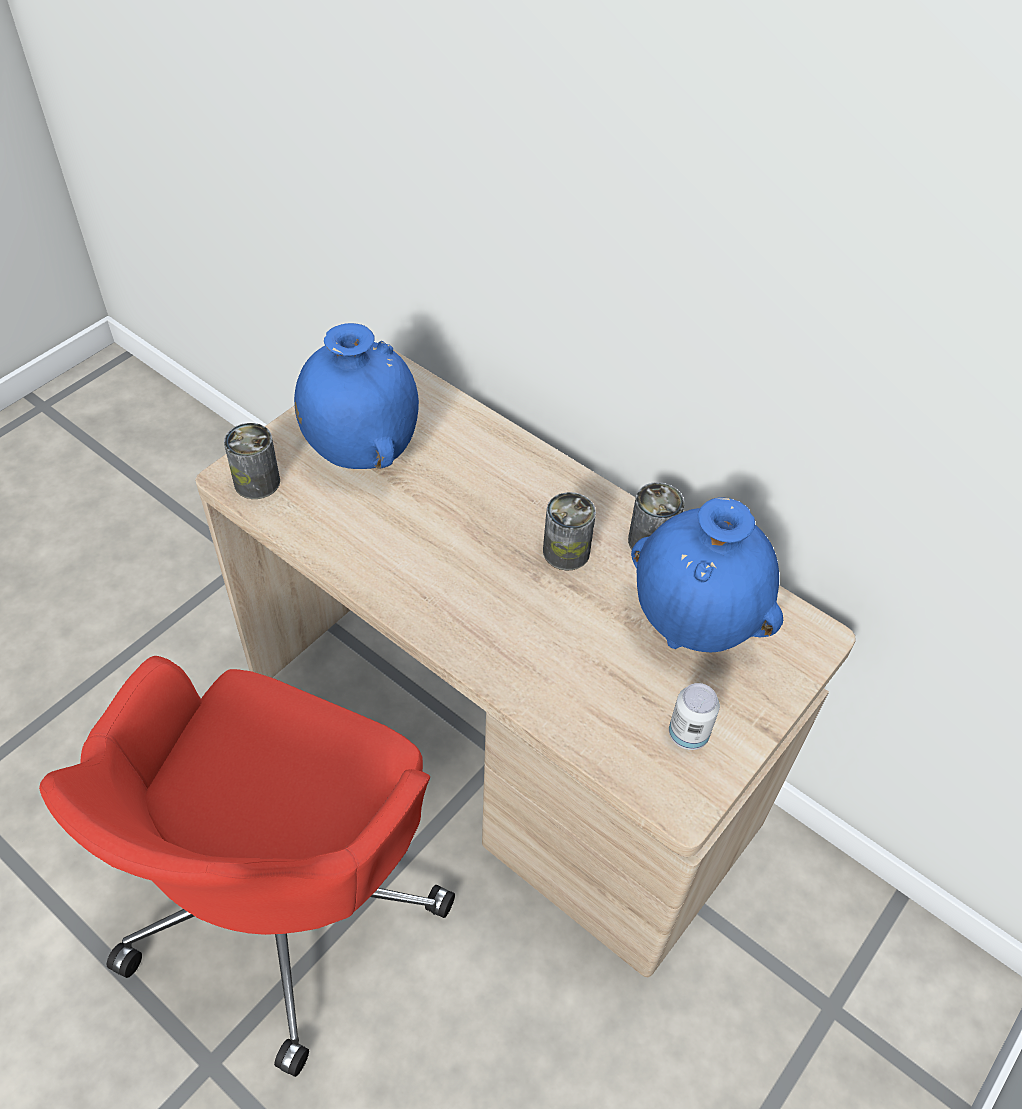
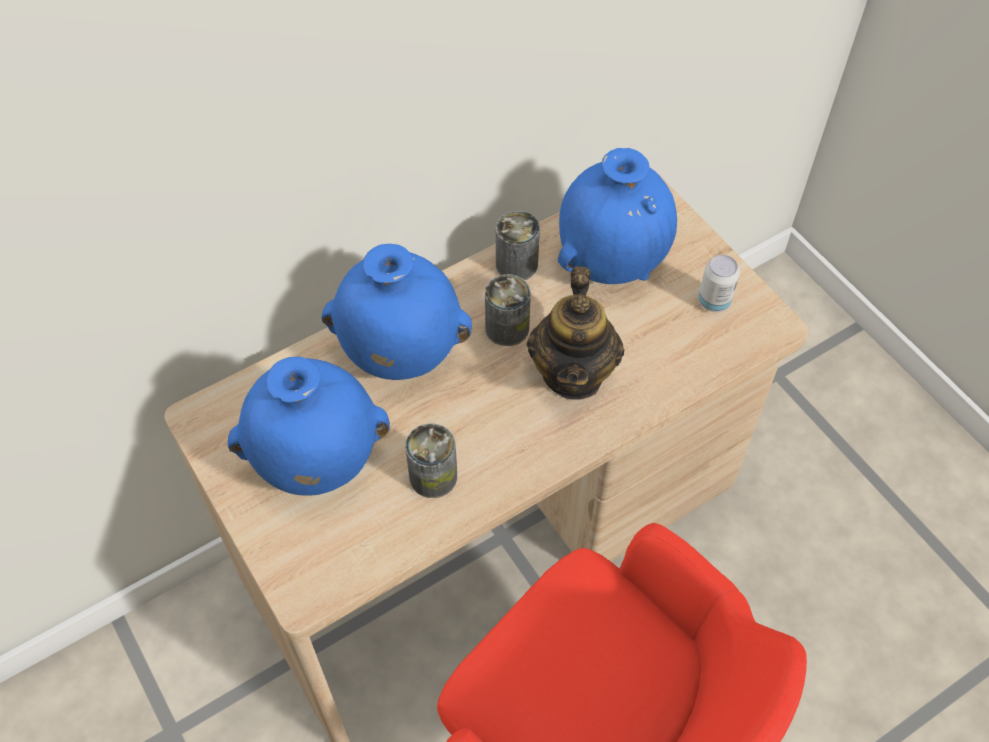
camera: 70 degrees left, 5 degrees up
(257, 482) = (320, 570): can -> can (433, 476)
(499, 477) = (399, 355): none -> blue vase
(532, 619) = (573, 373): none -> teapot

